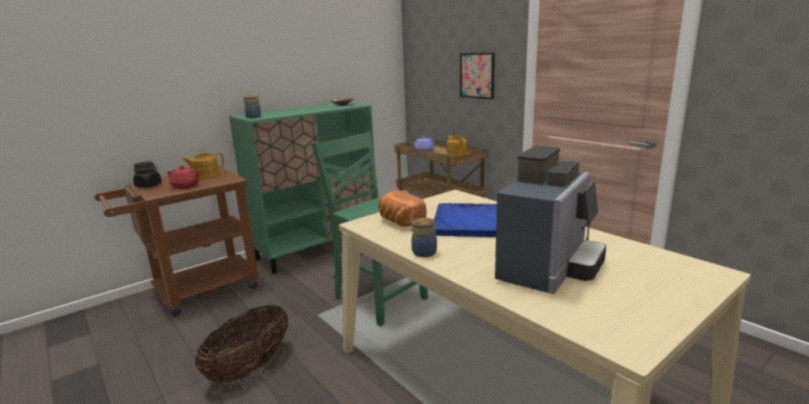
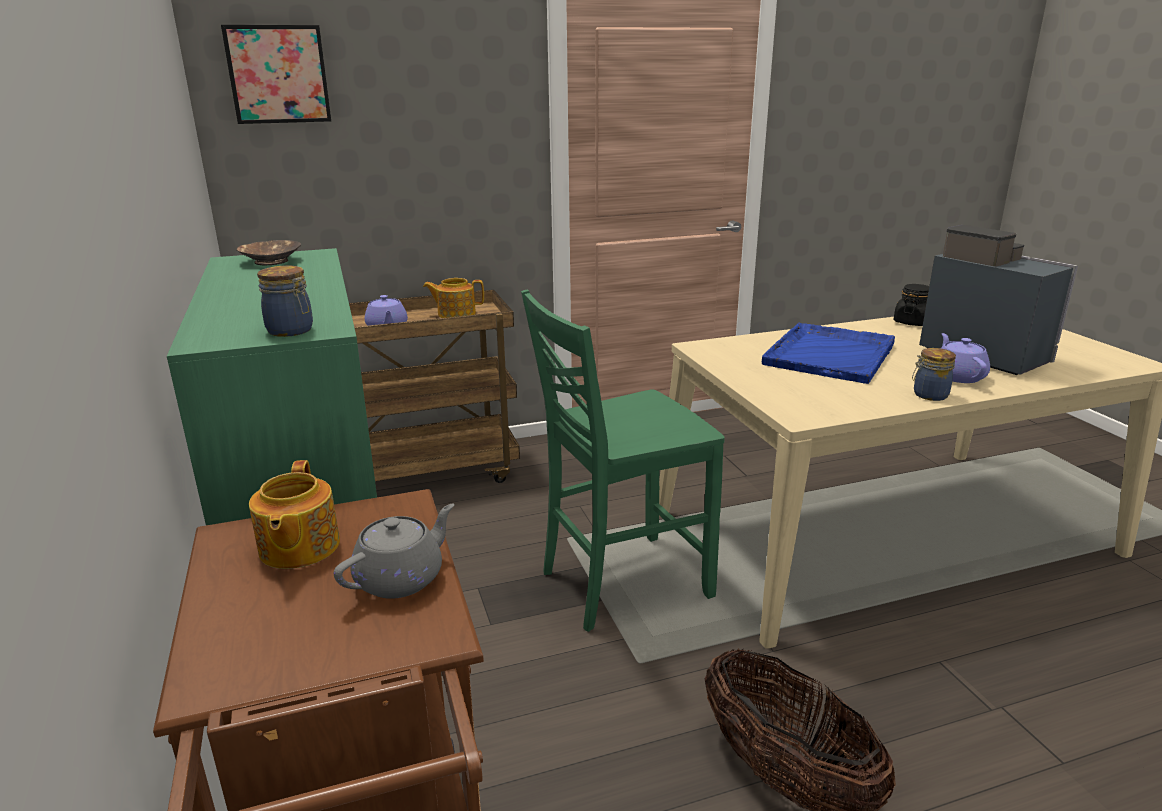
camera: 70 degrees left, 5 degrees up
(149, 185) = (303, 657): black jar -> black jar (912, 322)
(186, 186) = (401, 578): red teapot -> grey teapot
(399, 222) = (805, 392): bread -> none
(475, 260) = (958, 376): none -> purple teapot
(477, 75) = (445, 161): picture -> picture (278, 74)

